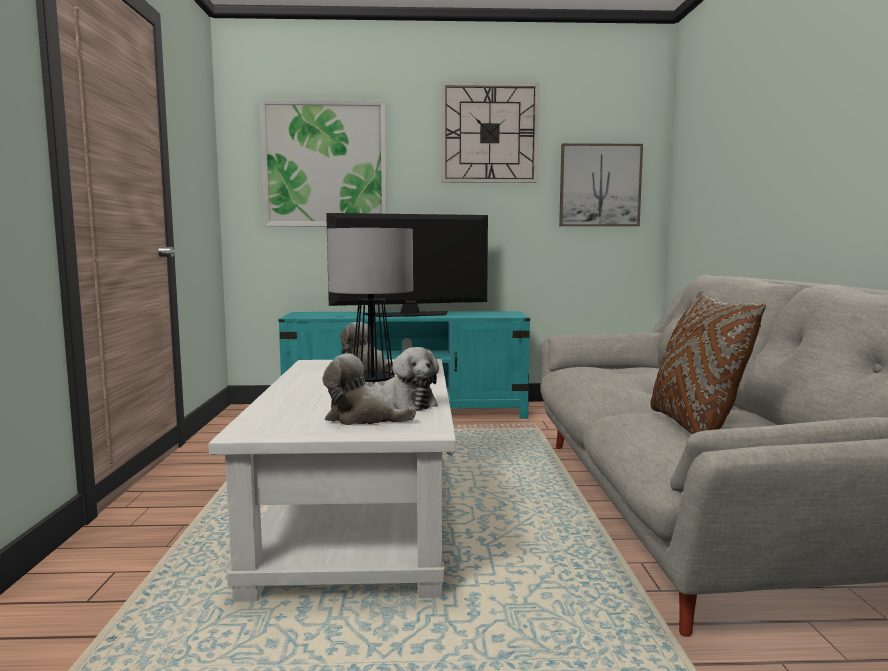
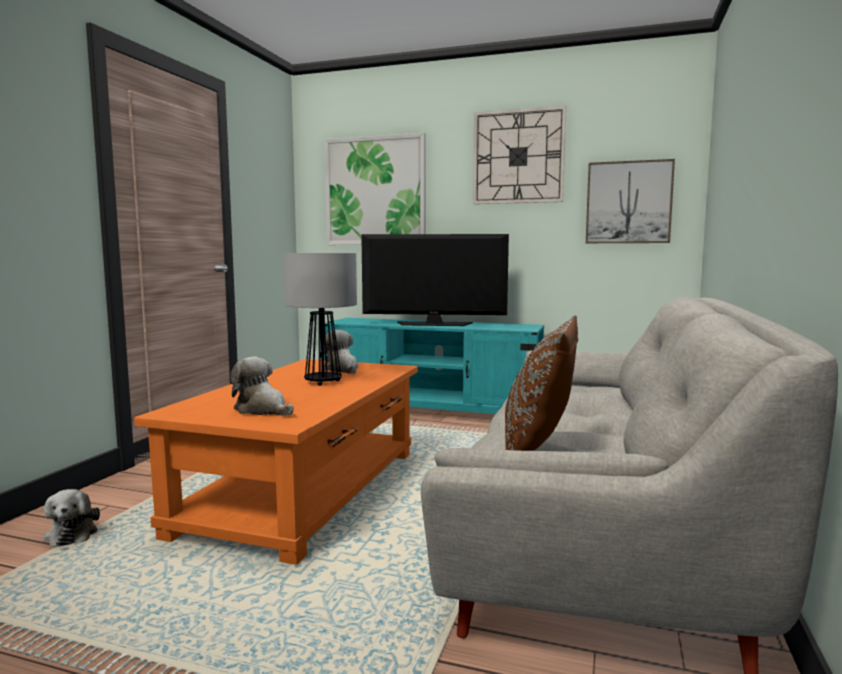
camera: 20 degrees right, 0 degrees up
(357, 515) = (303, 491): white coffee table -> orange coffee table
(404, 403) = (314, 401): plush toy -> plush toy (72, 534)

